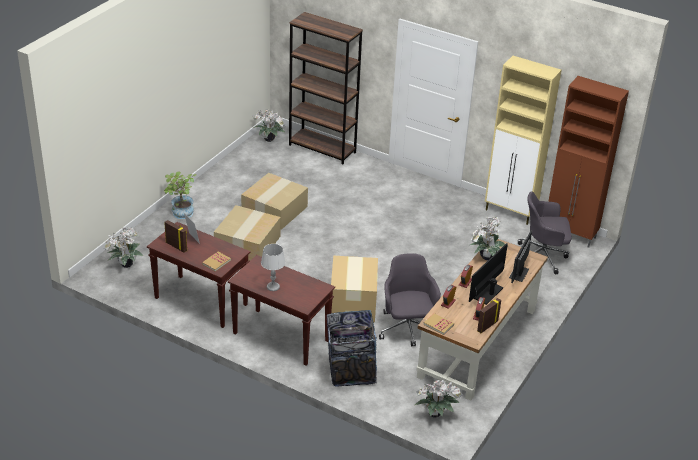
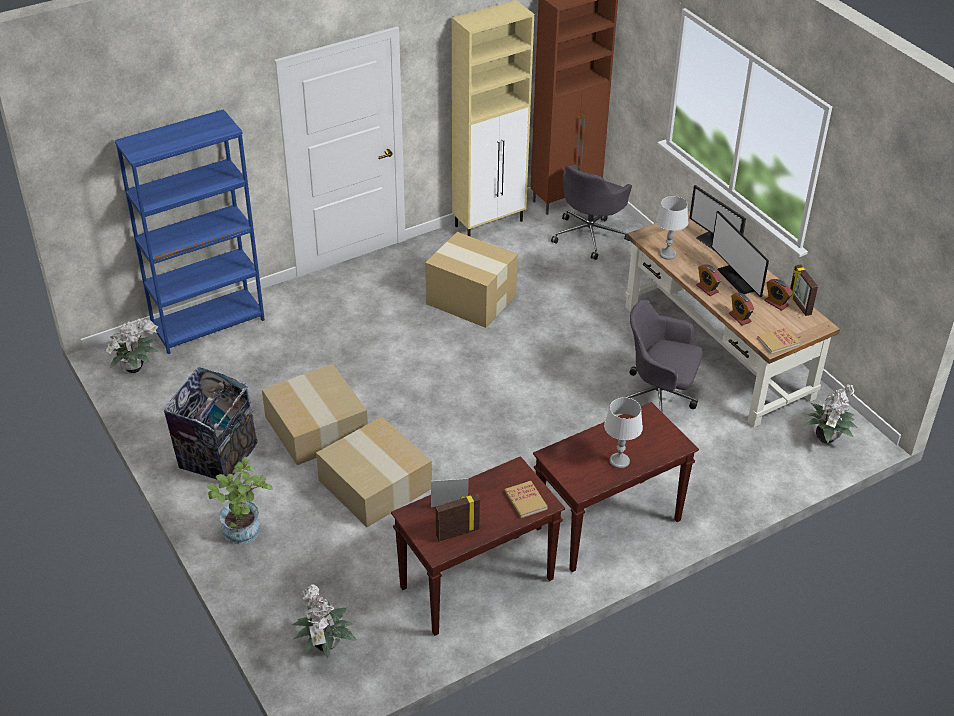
camera: 60 degrees left, 5 degrees up
(322, 149) = (209, 324): brown bookcase -> blue bookcase
(350, 372) = (714, 483): trash can -> trash can (217, 458)
(353, 303) = (578, 427): cardboard box -> cardboard box (470, 299)
(485, 257) = (667, 254): potted plant -> grey table lamp

